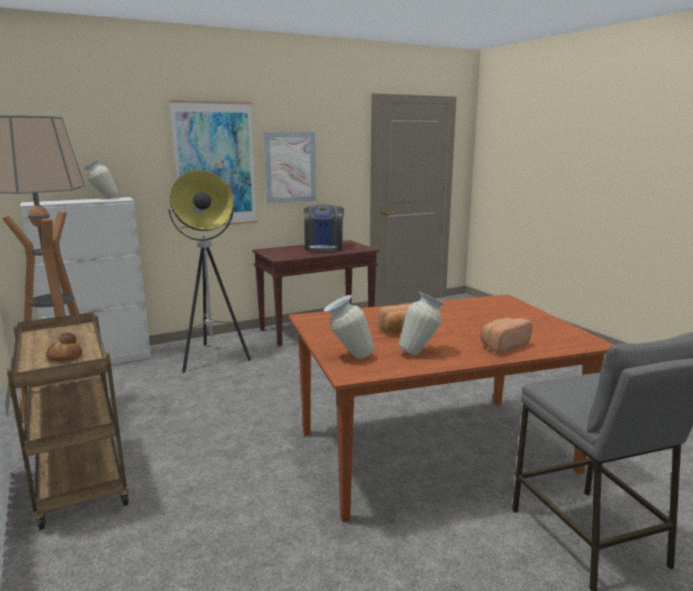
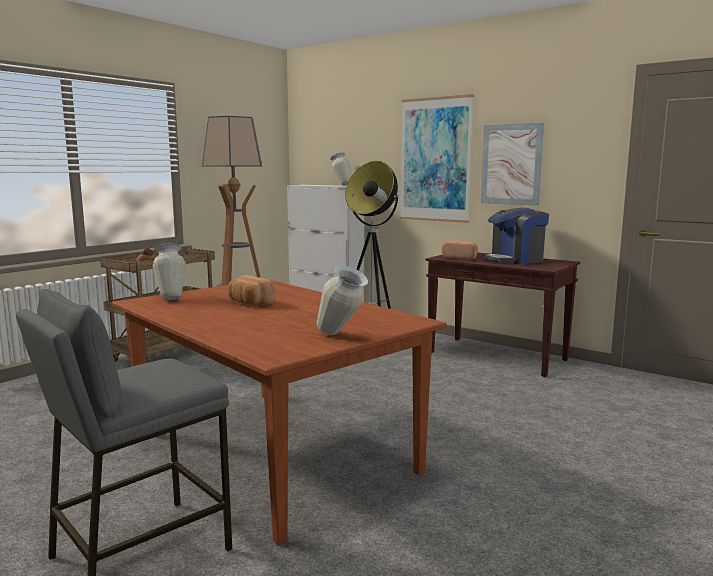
camera: 65 degrees right, 5 degrees down
(422, 352) = (194, 311): vase -> vase (341, 336)
(502, 345) = (231, 329): bread -> bread (460, 258)

